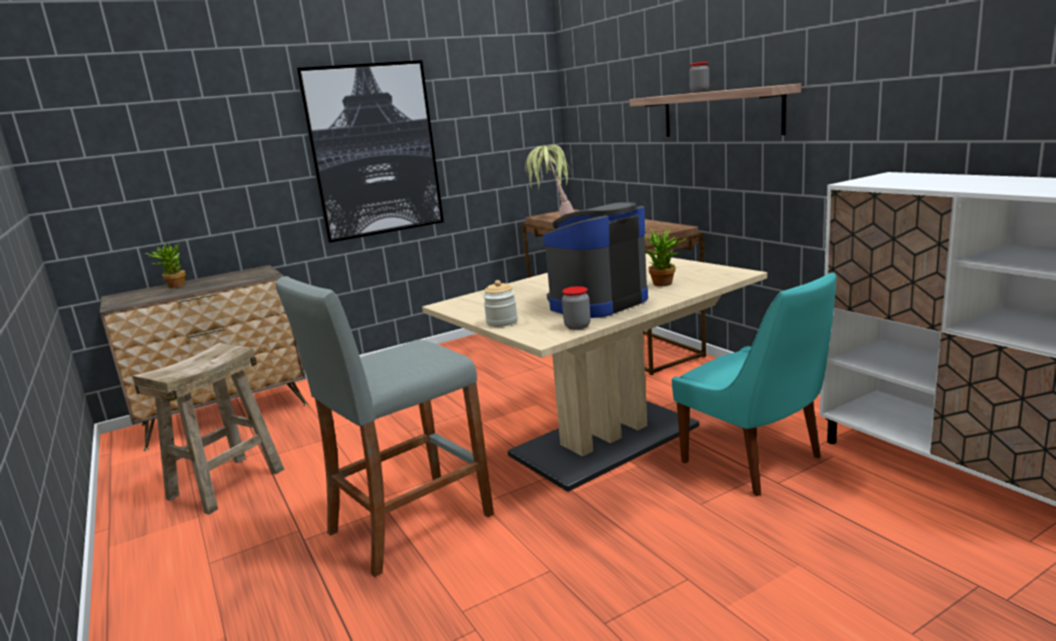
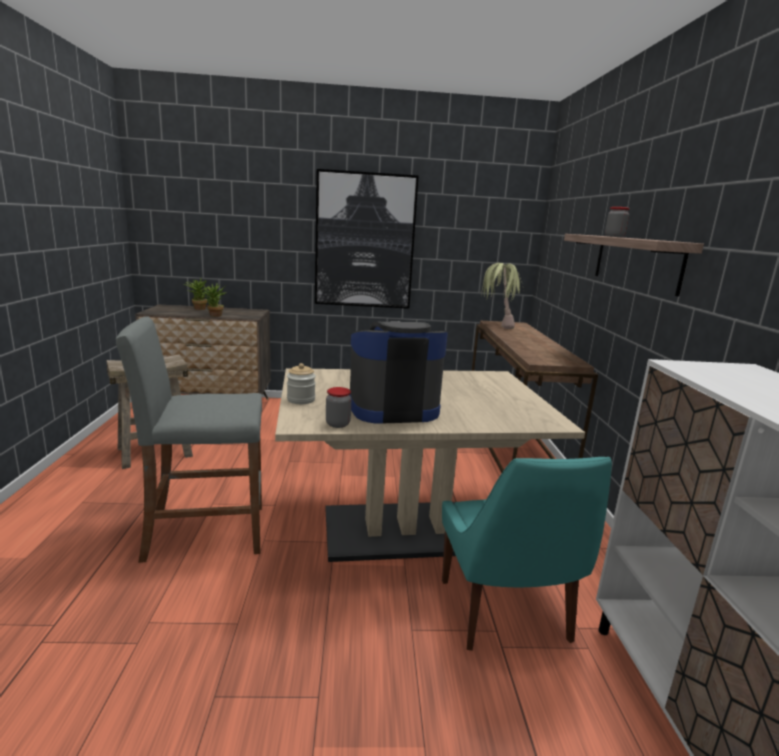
camera: 25 degrees right, 0 degrees up
(665, 284) = (474, 412): potted plant -> potted plant (215, 316)

